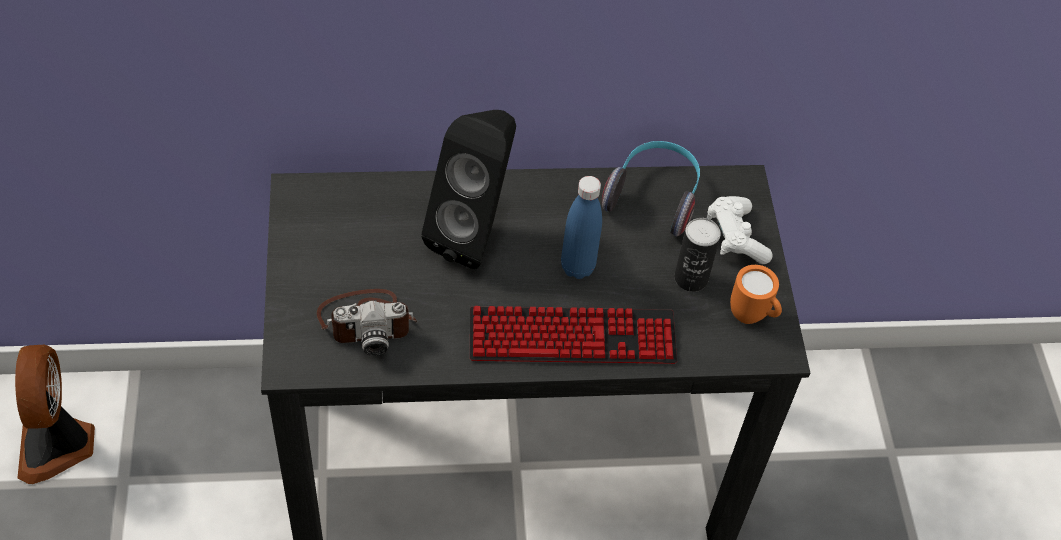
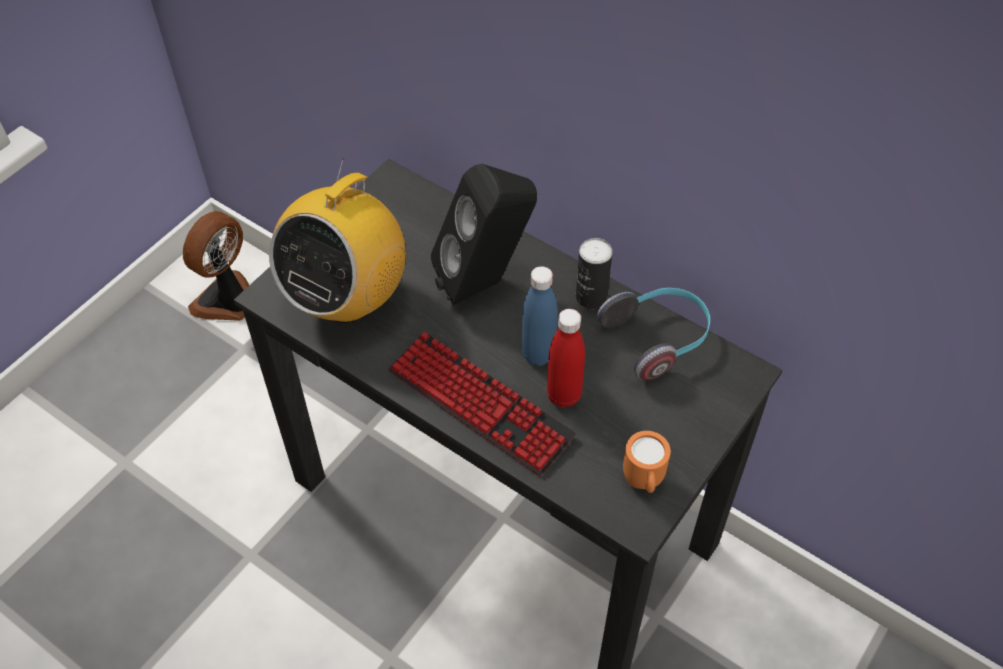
camera: 45 degrees right, 0 degrees up
(367, 321) = (347, 297): camera -> radio
(629, 288) = (564, 395): none -> red bottle
(691, 278) = (622, 420): can -> can (591, 297)
(735, 238) = (694, 412): white game controller -> none

